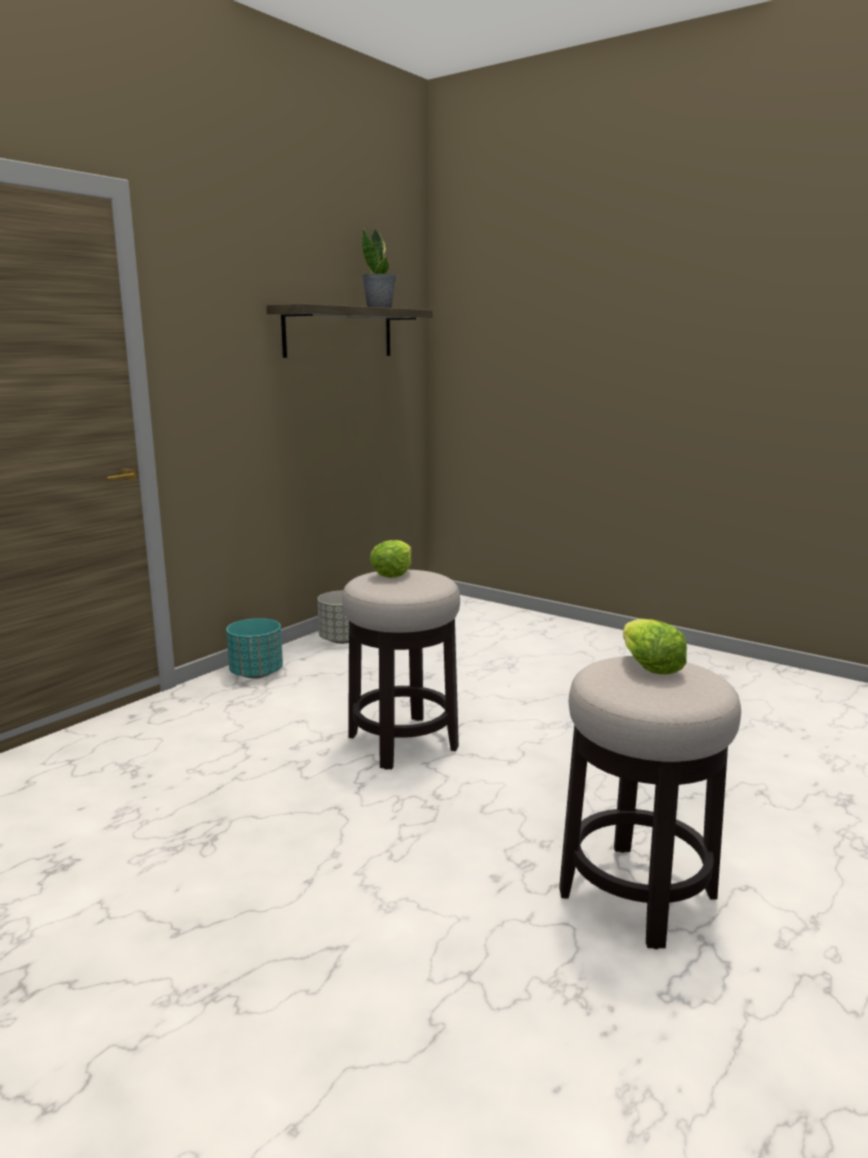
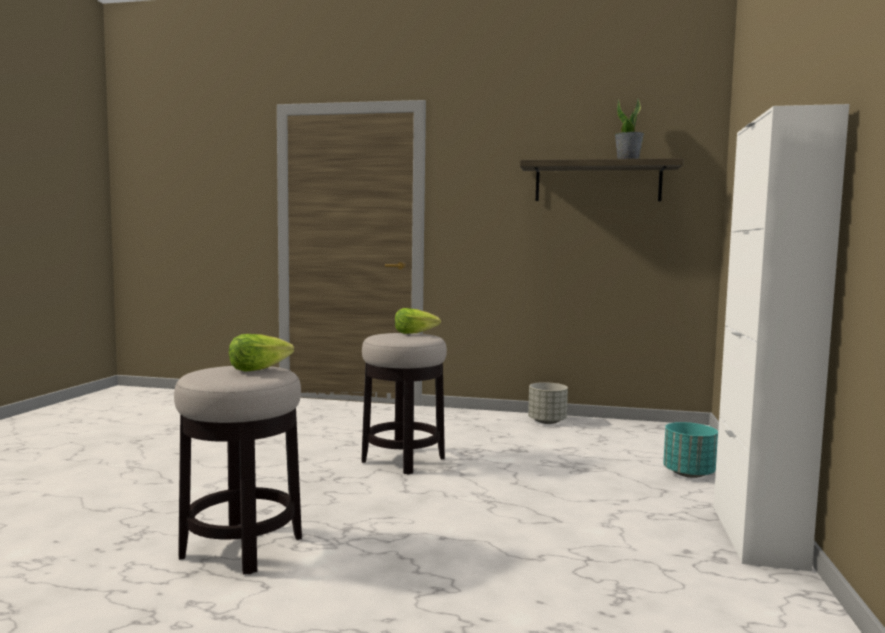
camera: 65 degrees right, 10 degrees down
(257, 674) = (459, 415): turquoise planter -> turquoise planter (689, 474)
(686, 653) = (757, 536): none -> white cabinet

